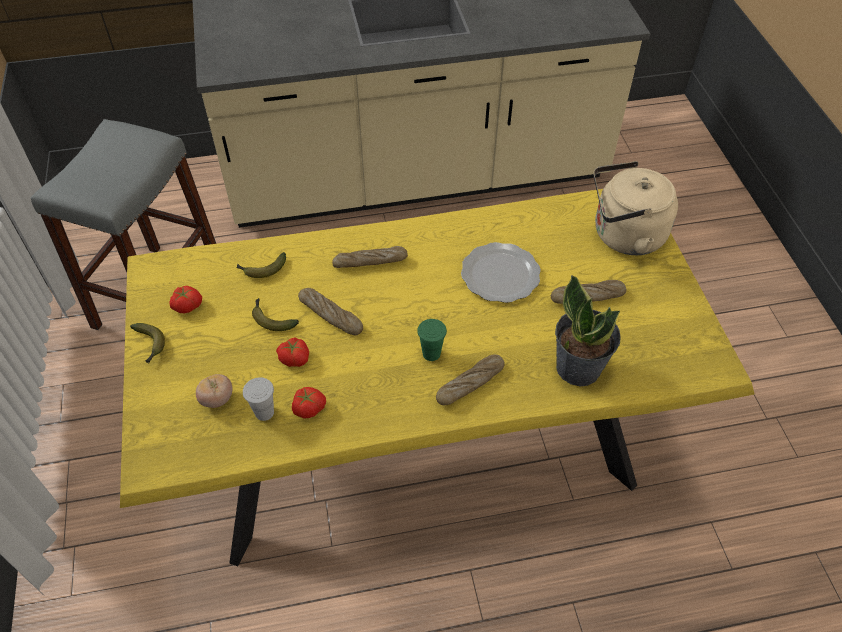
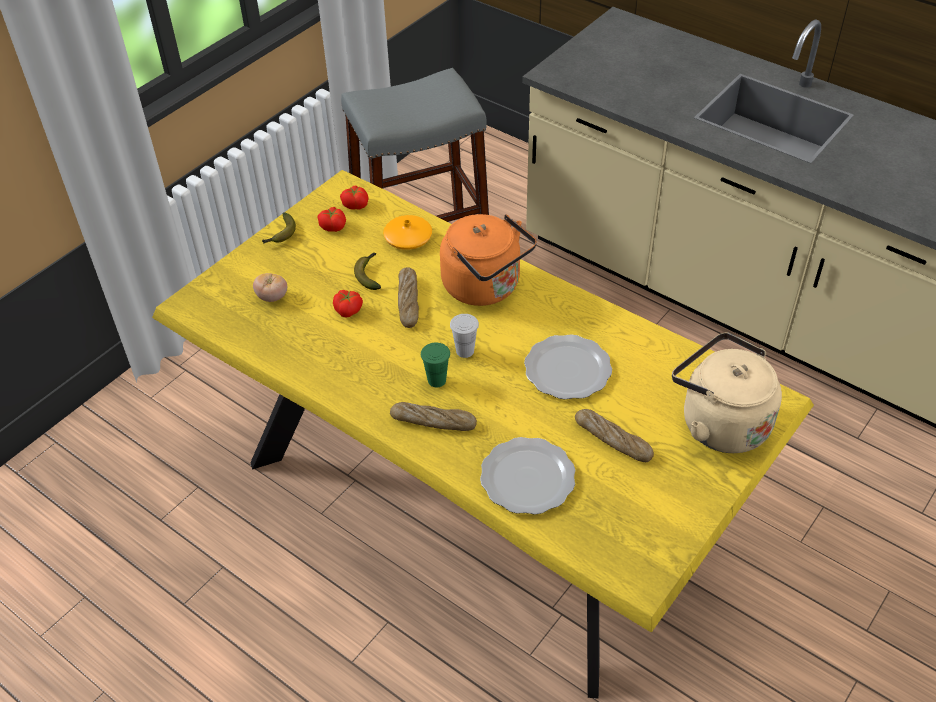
camera: 50 degrees right, 5 degrees down
(262, 270) = (408, 238): banana -> orange vase
(264, 412) = (286, 327): white cup -> white cup (465, 351)
(308, 407) = (314, 347): tomato -> tomato (356, 204)
(370, 262) = (485, 287): bread -> orange kettle
(578, 367) = (527, 479): potted plant -> plate

